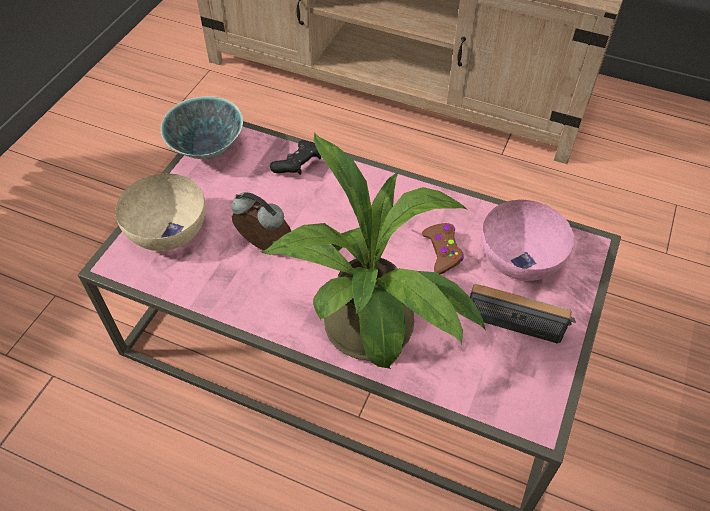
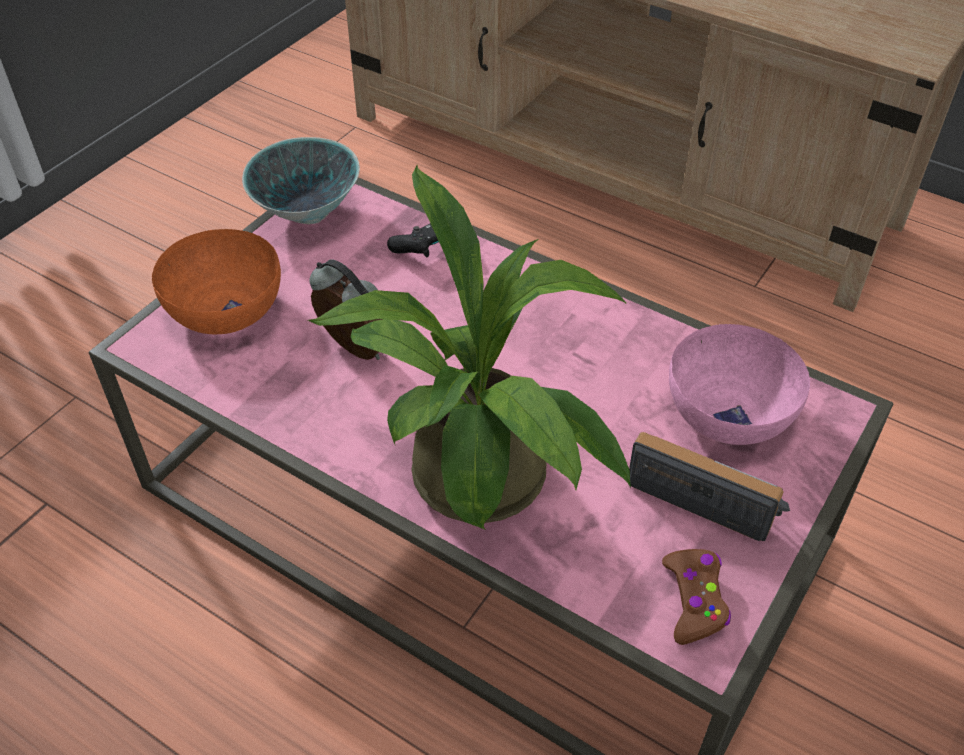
camera: 10 degrees right, 5 degrees down
(168, 229) = (226, 308): beige bowl -> orange bowl
(442, 251) = (612, 389): brown game controller -> brown game controller (694, 600)

